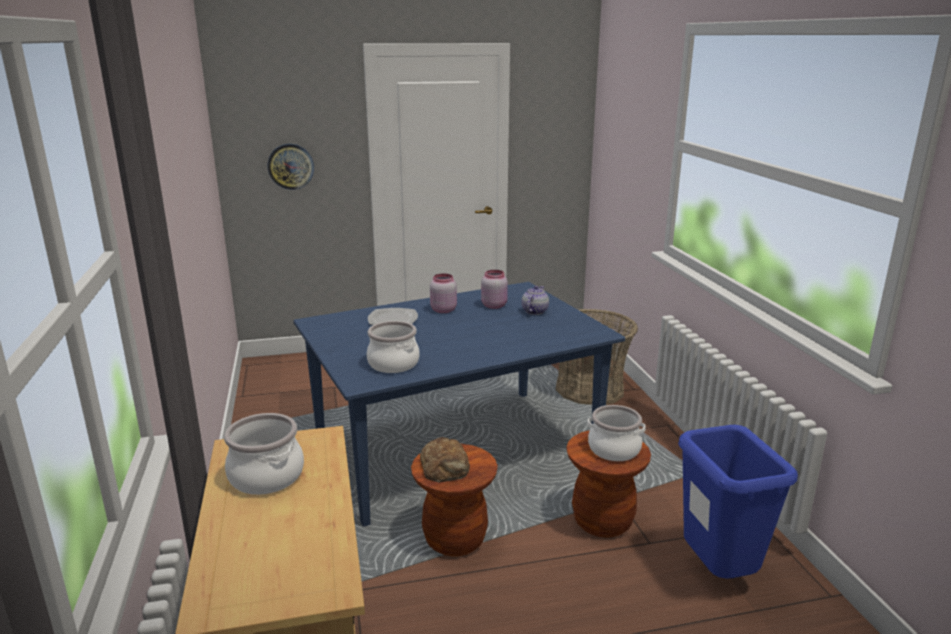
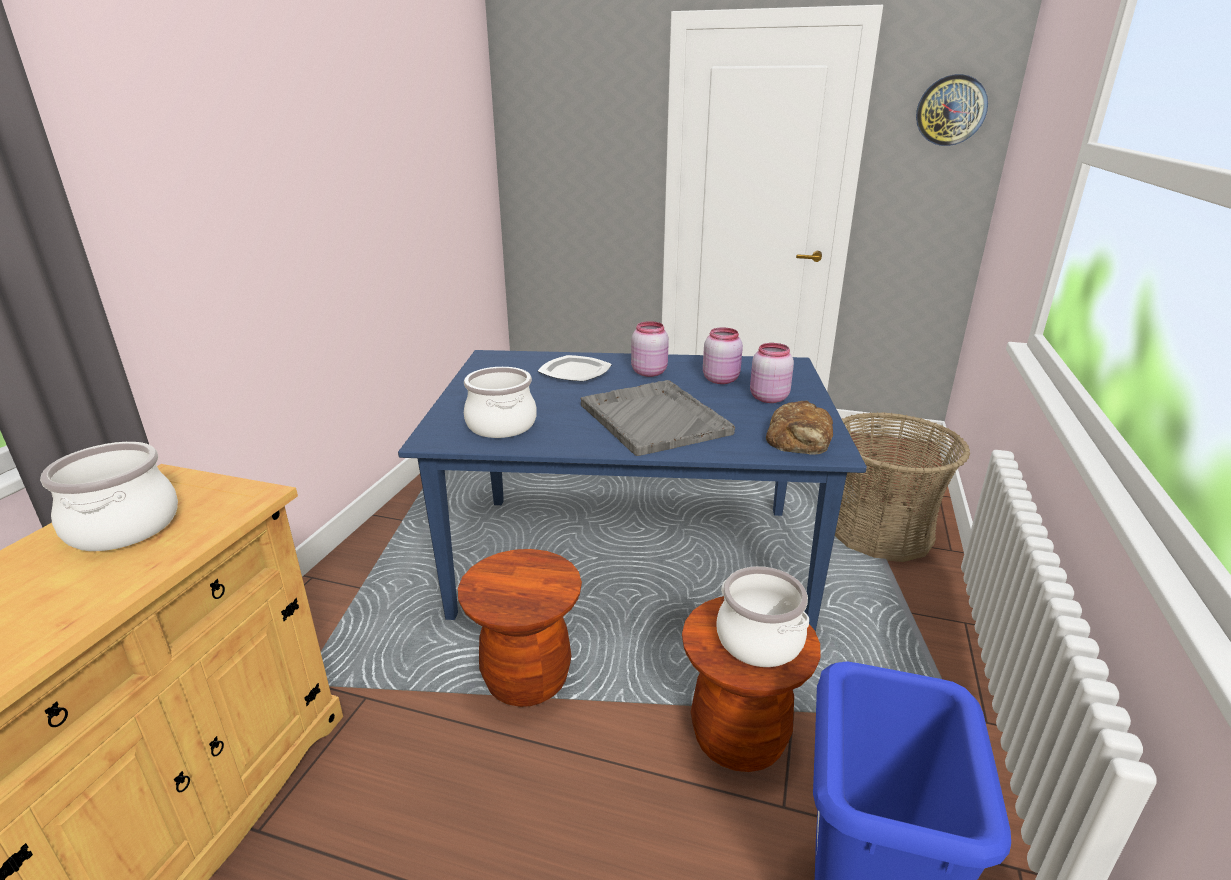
camera: 30 degrees right, 5 degrees up
(291, 166) = (574, 174): wall clock -> wall clock (951, 110)
(446, 466) = (508, 581): bread -> bread (800, 438)
(484, 338) = (653, 419): none -> grey tray
(534, 311) = (767, 398): teapot -> pink jar

